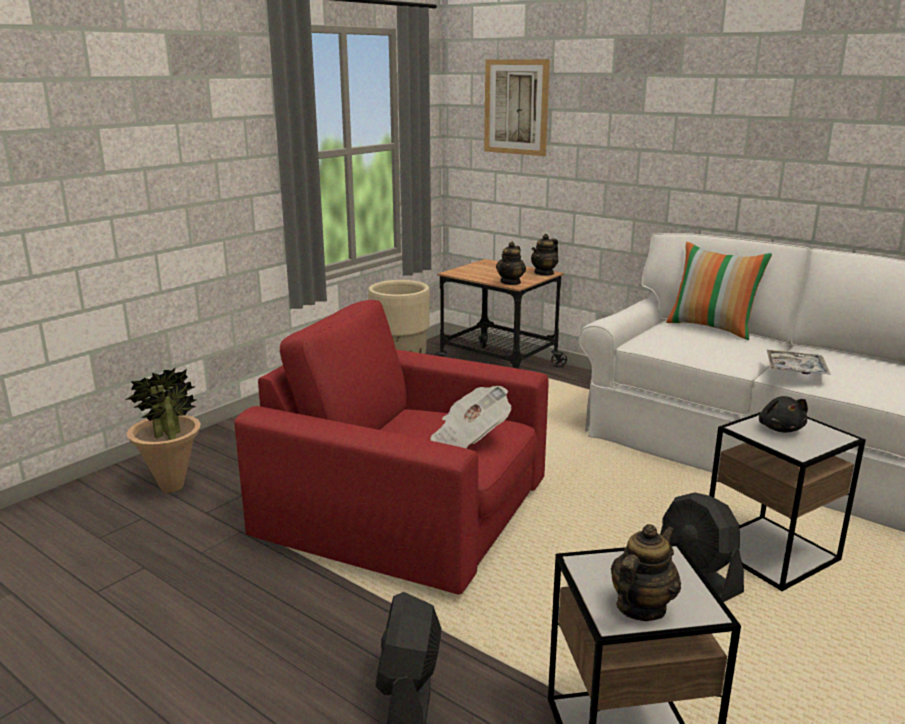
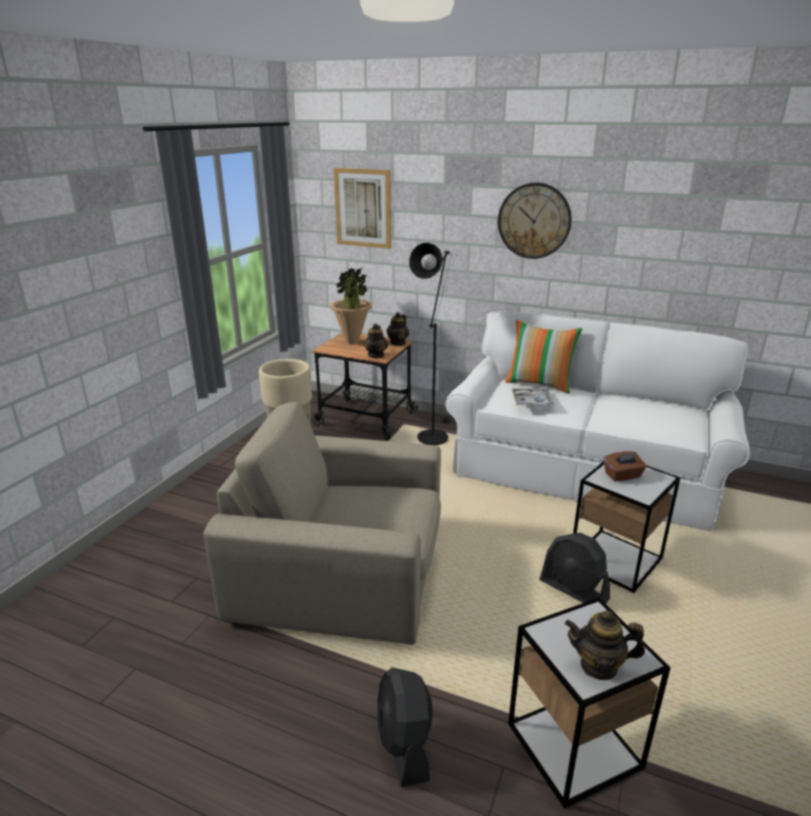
camera: 15 degrees left, 5 degrees up
(172, 486) = (130, 579): potted plant -> potted plant (352, 342)
(408, 511) = (343, 570): red armchair -> beige armchair
(470, 437) = (396, 511): newspaper -> none
(577, 391) = (433, 435): none -> black floor lamp
(641, 607) = (599, 666): teapot -> teapot turned 105 degrees counterclockwise
(721, 117) = (534, 221): none -> wall clock
(780, 428) = (622, 476): black plush toy -> brown tissue box
(795, 369) = (612, 418): tray -> tray (532, 402)

